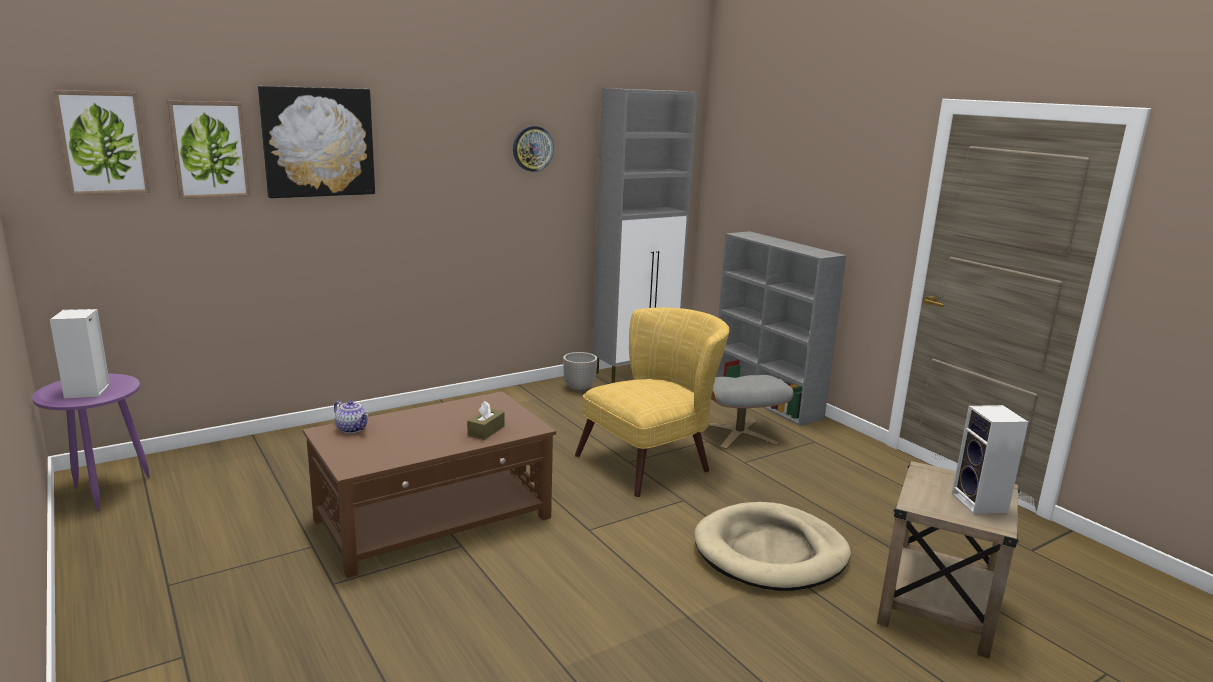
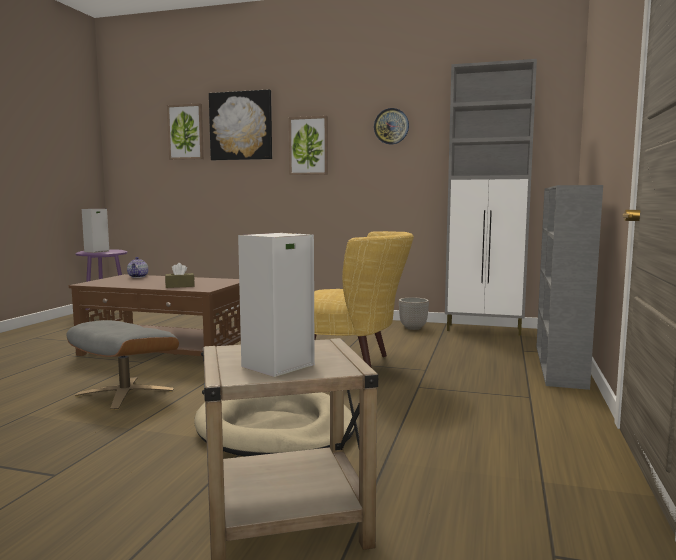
camera: 50 degrees right, 10 degrees down
(103, 143) = (141, 129): picture -> picture (308, 146)
(739, 434) = (465, 374): grey ottoman -> grey ottoman (124, 392)

